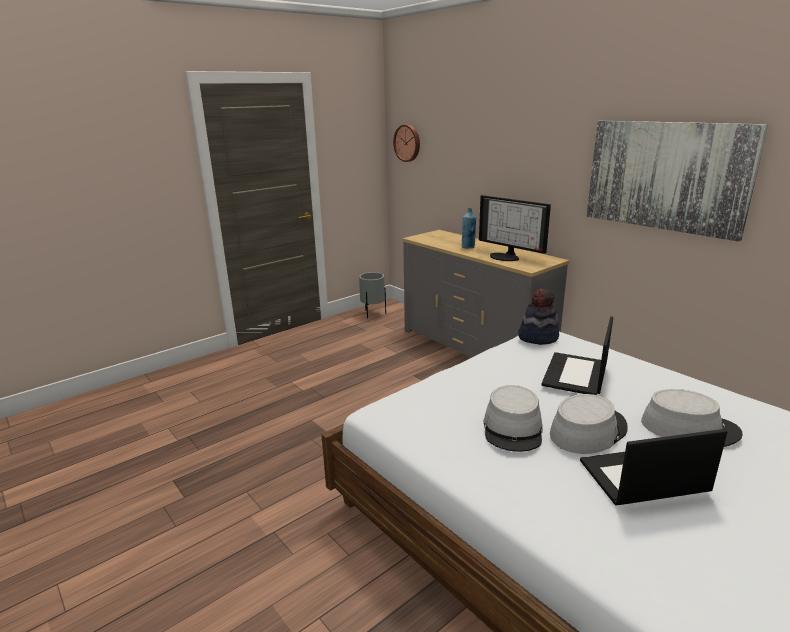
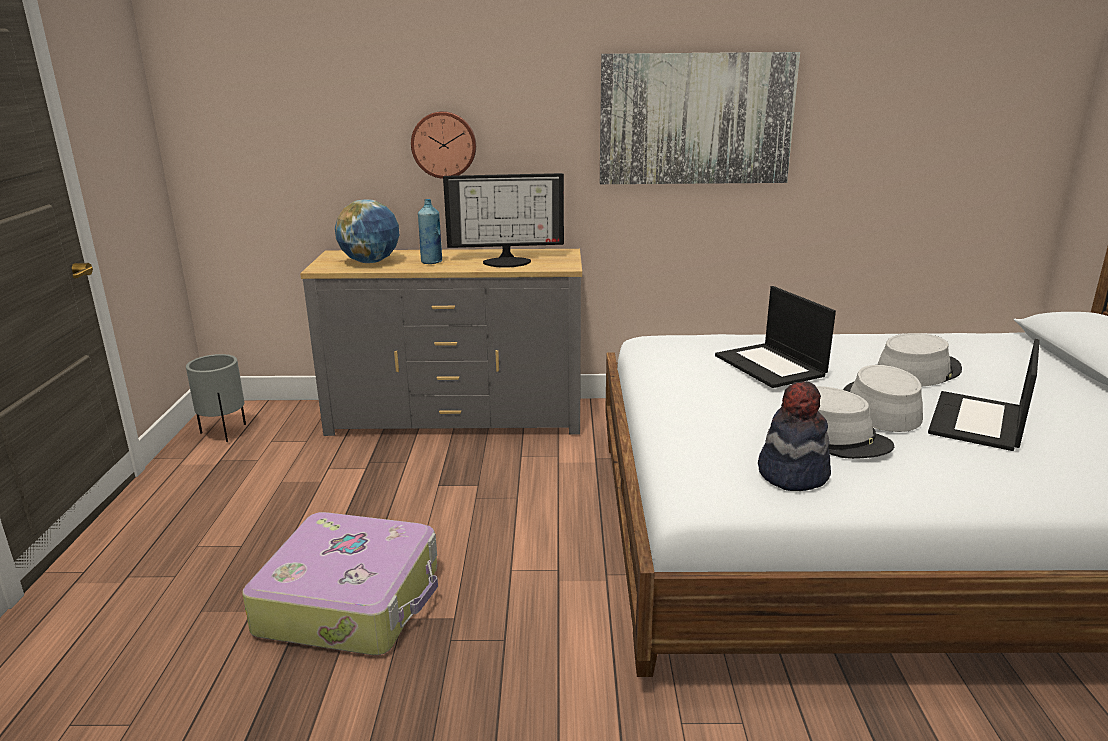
camera: 50 degrees left, 0 degrees up
(307, 402) = (352, 600): none -> suitcase
(408, 143) = (219, 107): wall clock -> wall clock (444, 144)
(442, 240) = (370, 262): none -> globe
(538, 337) = (662, 346): hat -> hat (792, 473)

